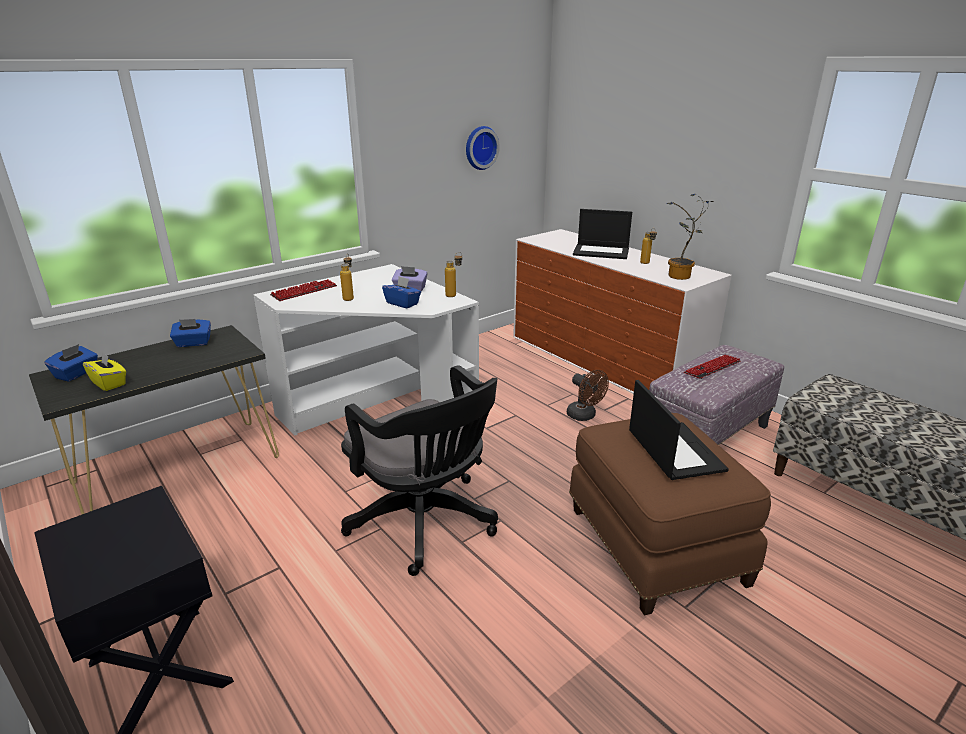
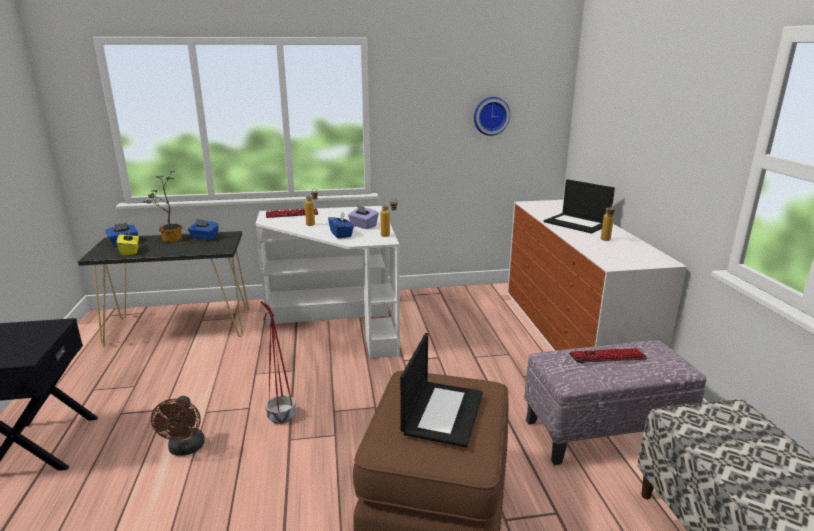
camera: 30 degrees right, 5 degrees down
(426, 524) = (281, 416): black office chair -> red planter
(584, 416) = (498, 376): brown fan -> brown fan (185, 449)
(680, 277) = (621, 258): potted plant -> potted plant (169, 240)

